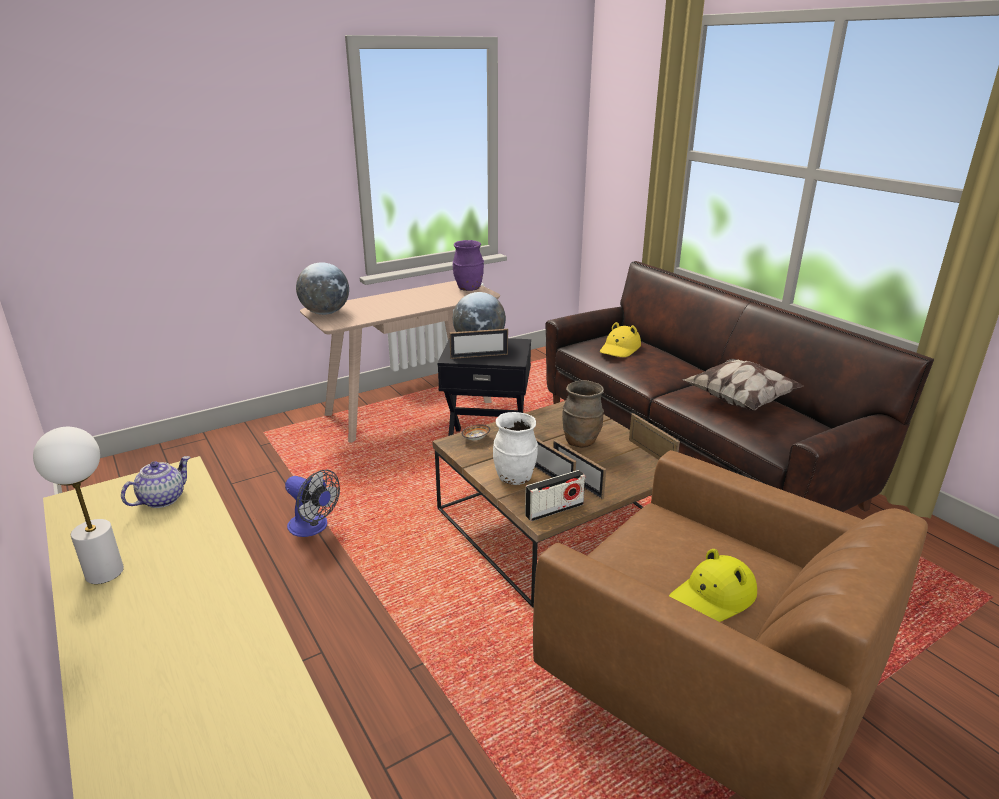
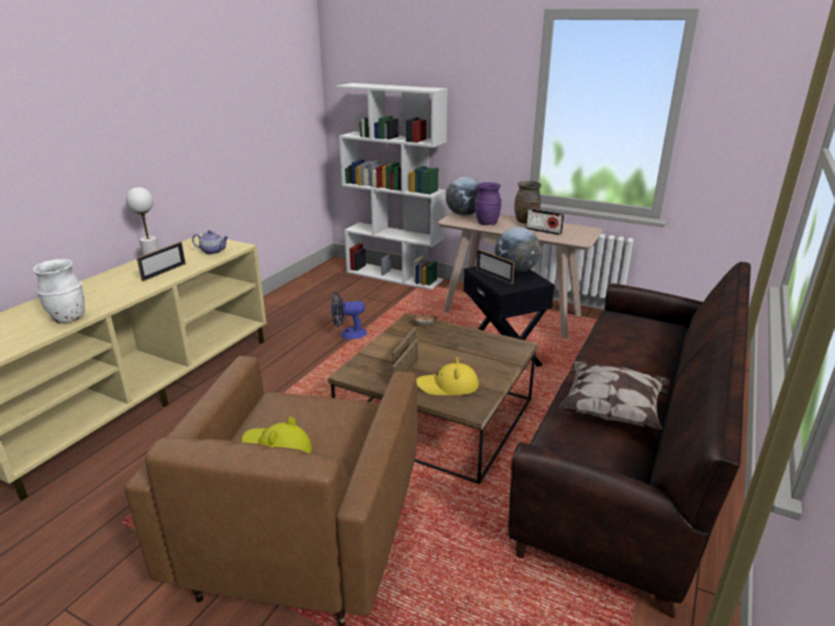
camera: 60 degrees right, 0 degrees up
(211, 443) = (395, 276): none -> white bookcase
(313, 527) = (348, 334): fan -> fan turned 75 degrees clockwise
(468, 289) = (581, 234): purple vase -> purple vase (486, 223)
(515, 478) = (388, 352): white vase -> white vase (68, 318)
(554, 510) = (362, 375): radio -> radio (543, 231)
(581, 441) = (466, 362): brown vase -> brown vase (526, 221)
(620, 349) = (632, 331): yellow hat -> yellow hat (448, 386)
(651, 454) = (483, 397): picture frame -> picture frame (164, 272)

